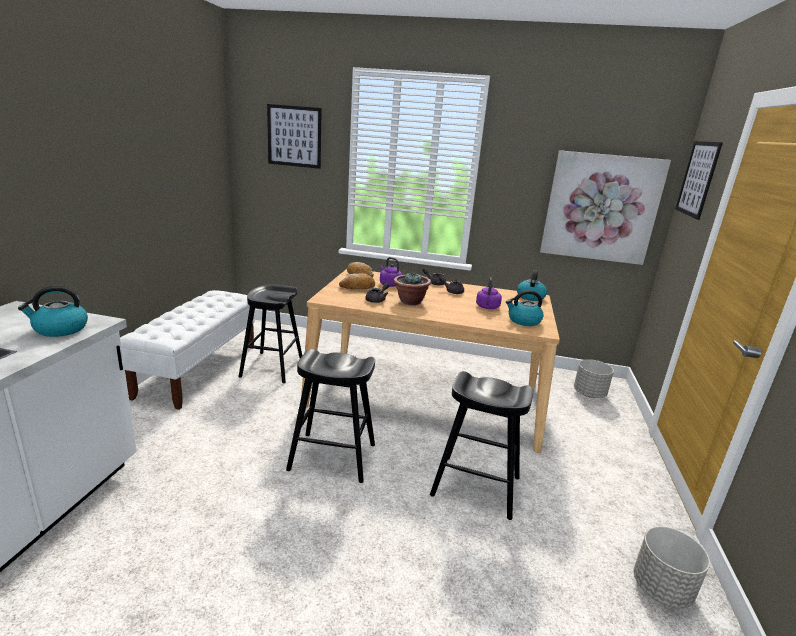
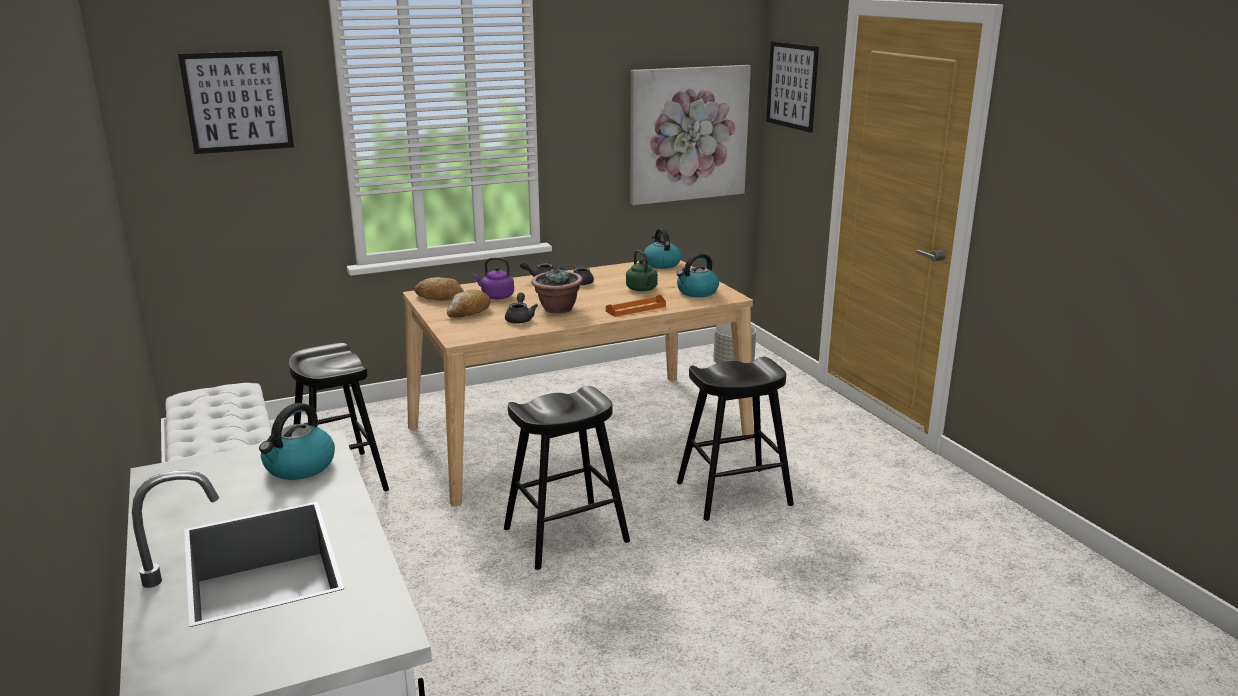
camera: 35 degrees left, 0 degrees up
(459, 317) = (636, 309): none -> orange tray
(487, 307) = (642, 289): purple kettle -> green kettle
(662, 589) = (941, 497): grey planter -> none

